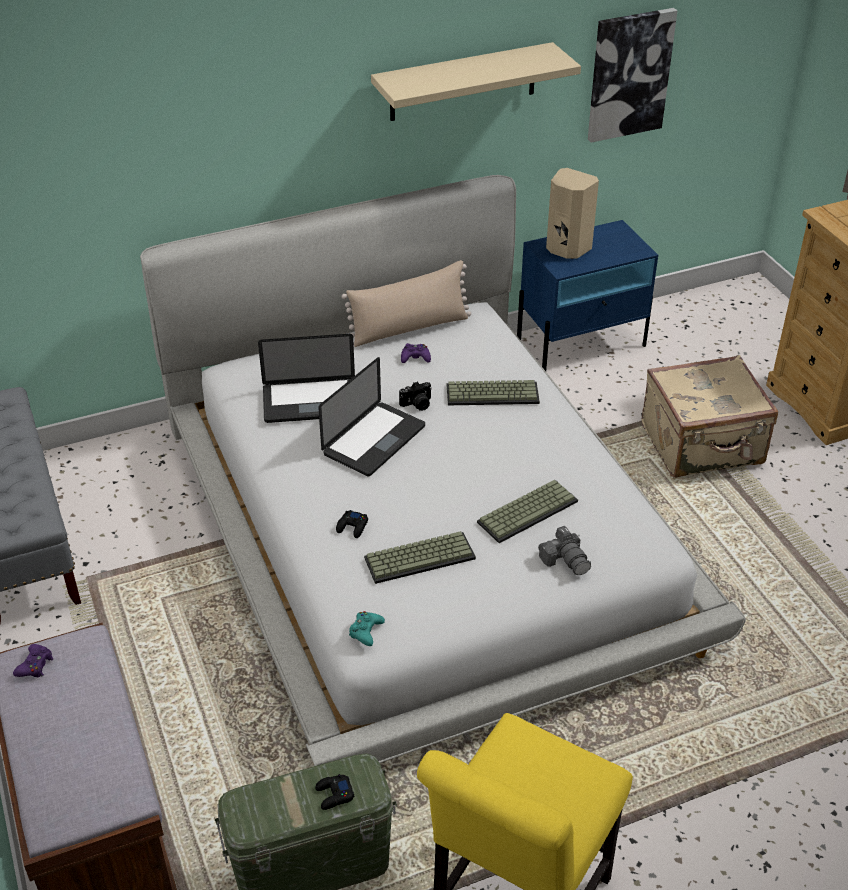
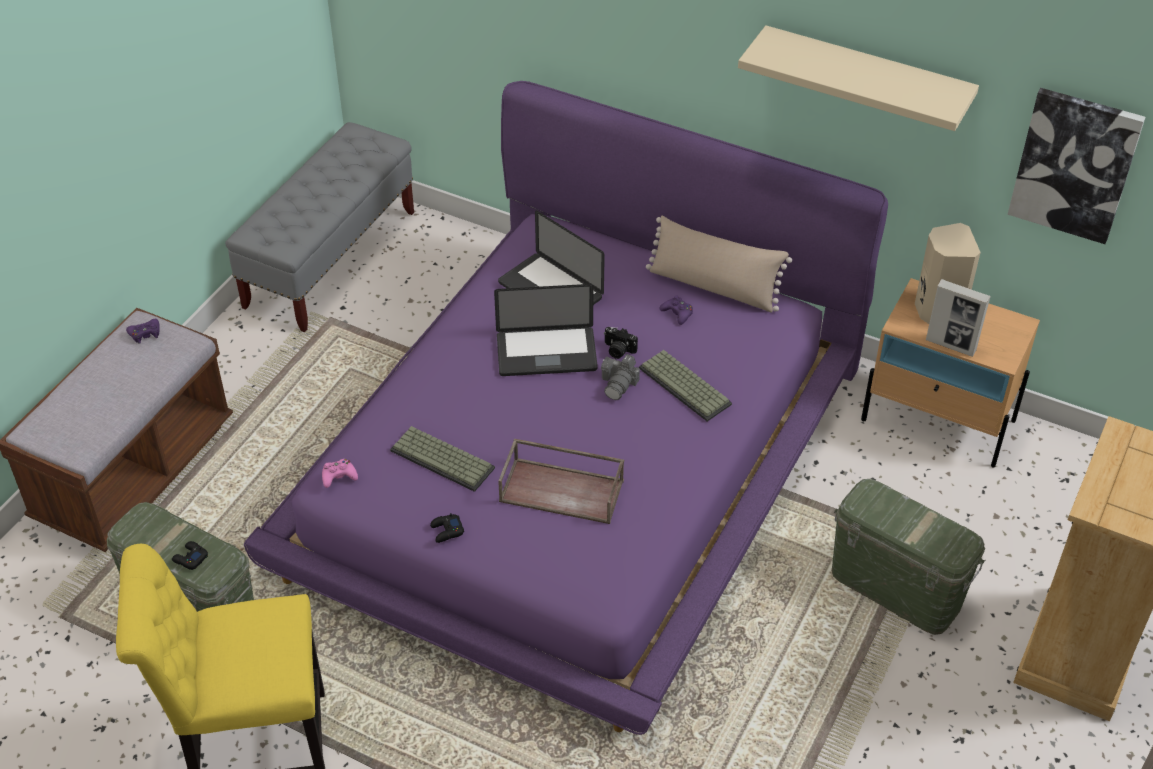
camera: 50 degrees right, 5 degrees up
(352, 527) = (437, 402): black game controller -> black game controller (447, 531)
(365, 631) = (339, 476): turquoise game controller -> pink game controller
(423, 528) = (576, 464): white bed -> purple bed
(527, 510) = (563, 490): keyboard -> brown tray
(565, 560) = (530, 546): camera -> camera (619, 384)
(582, 343) = (939, 420): blue nightstand -> beige nightstand
(604, 262) = (951, 345): none -> picture frame
(703, 446) = (896, 588): beige suitcase -> green storage box

